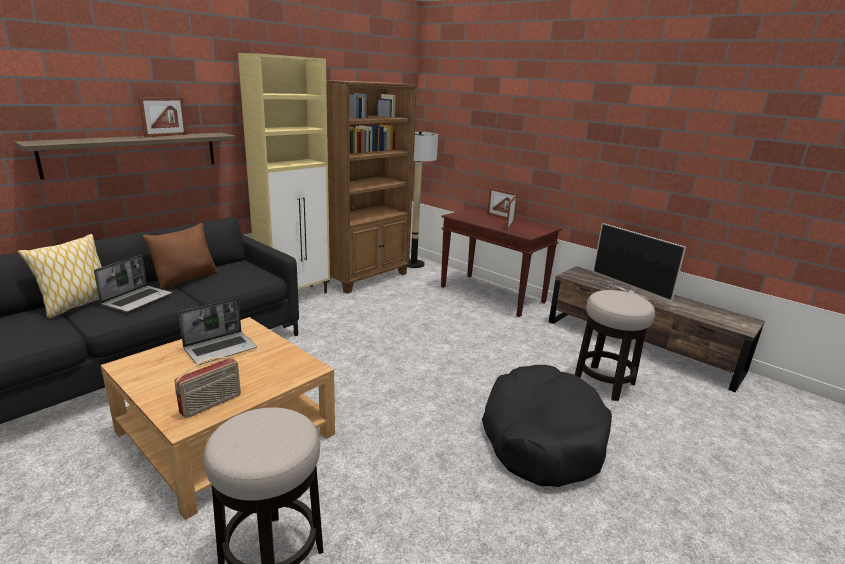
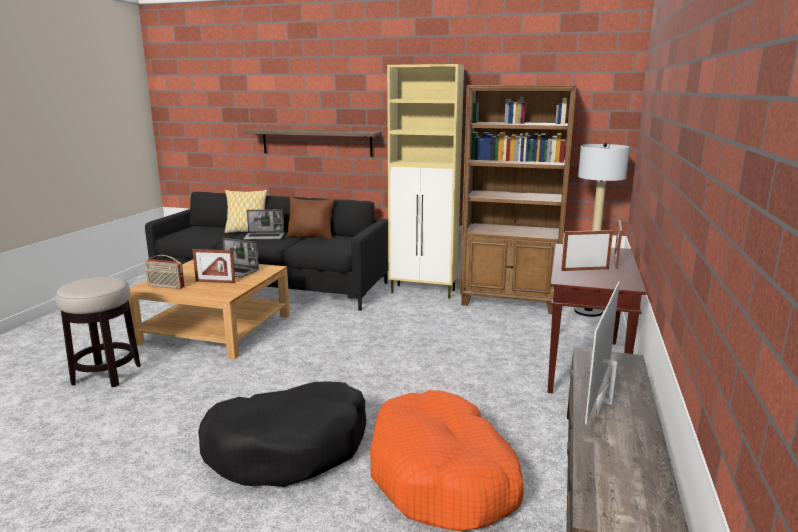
camera: 65 degrees right, 5 degrees down
(166, 135) = (333, 130): picture frame -> picture frame (215, 282)
(603, 383) = (443, 476): stool -> orange dog bed

